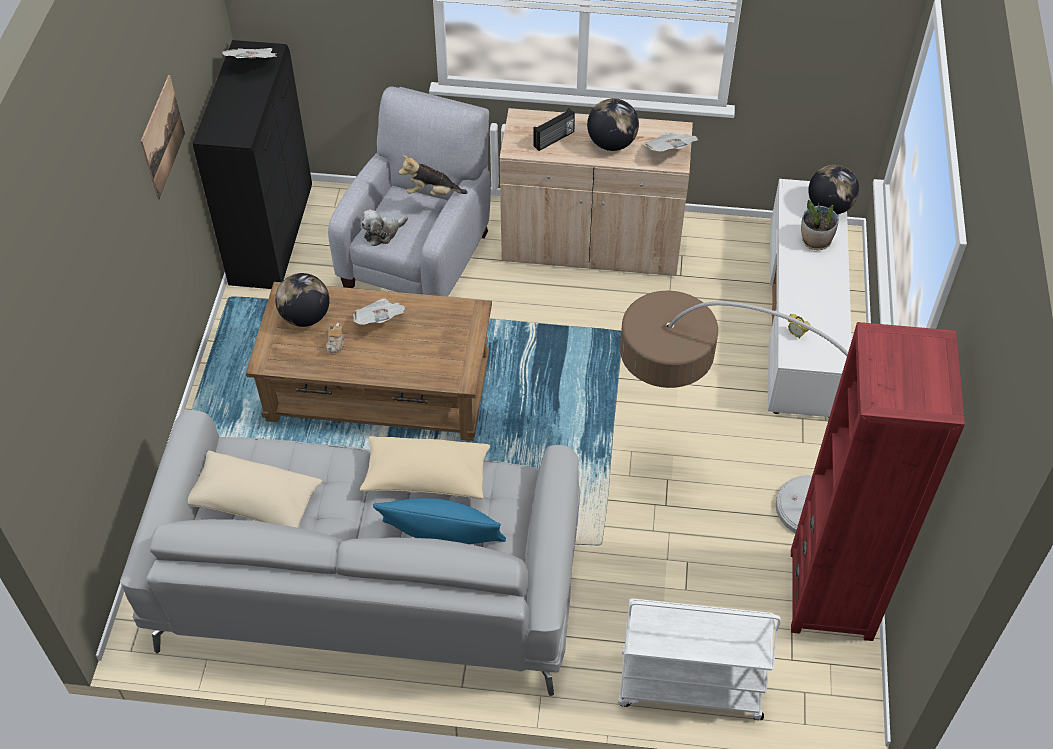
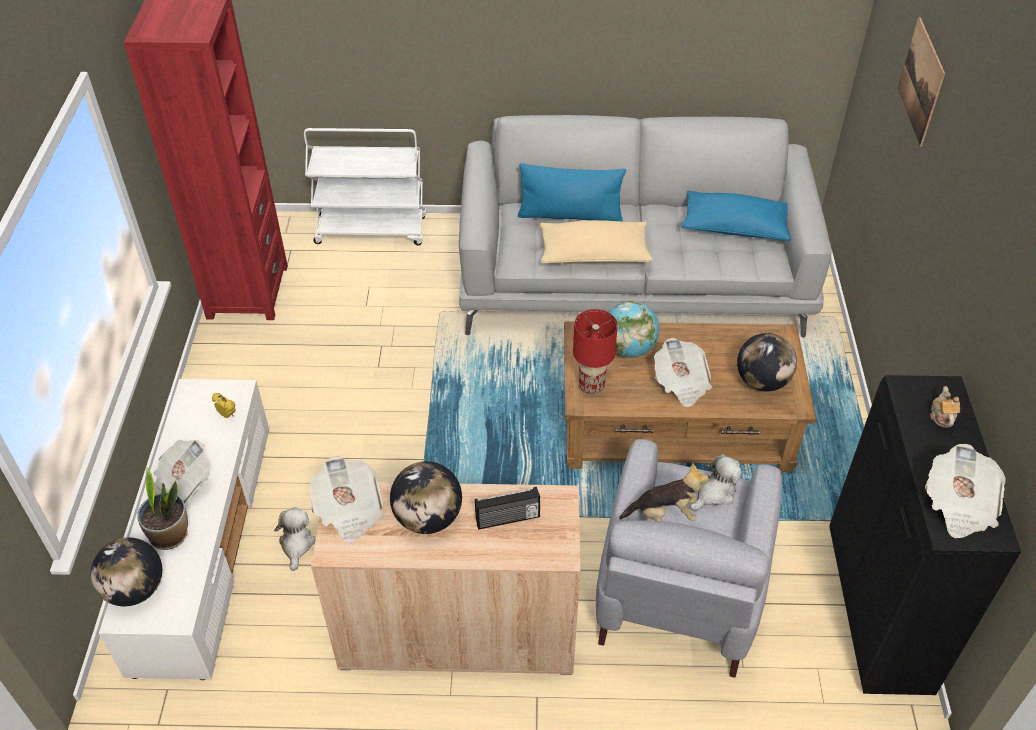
camera: 175 degrees right, 5 degrees down
(162, 137) = (969, 277): picture -> picture (921, 81)
(254, 502) = (735, 227): beige pillow -> blue pillow
(336, 345) = (718, 356): teapot -> teapot (941, 416)
(418, 358) = (629, 349): none -> globe
(462, 324) = (591, 386): none -> red table lamp
(554, 139) = (508, 519): radio -> radio turned 150 degrees counterclockwise
(717, 481) = (331, 368): floor lamp -> none
(724, 314) = (296, 544): none -> plush toy
(819, 277) = (181, 485): none -> newspaper

